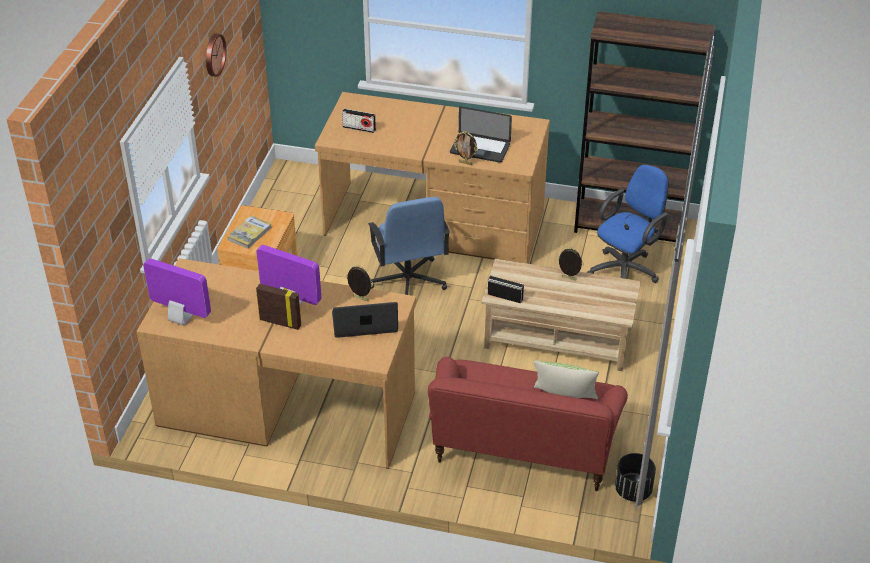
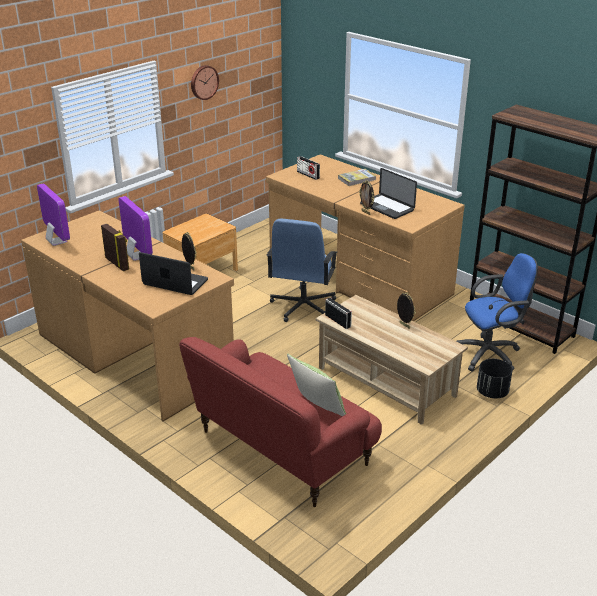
camera: 30 degrees right, 10 degrees down
(250, 233) = (193, 229): book -> book (357, 179)
(633, 490) = (347, 521): black planter -> black planter (492, 392)

